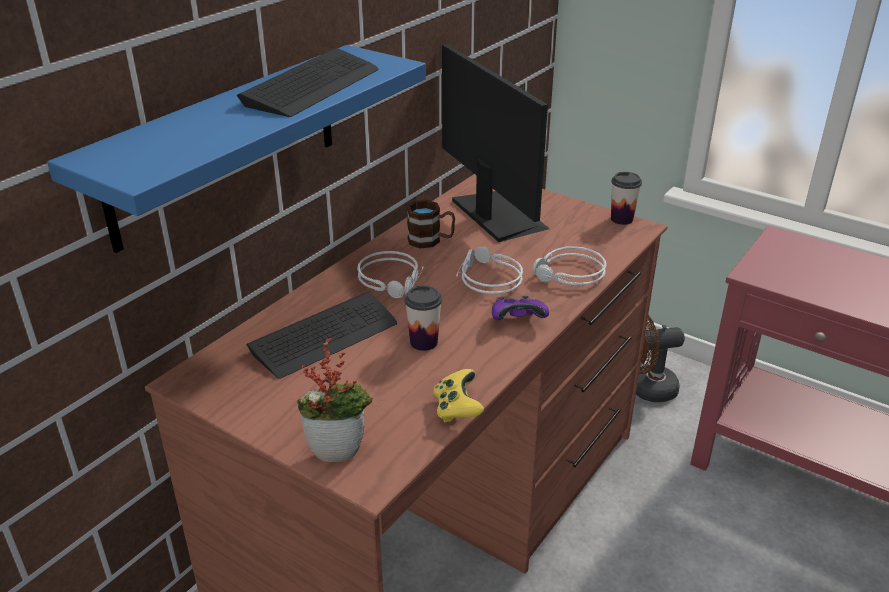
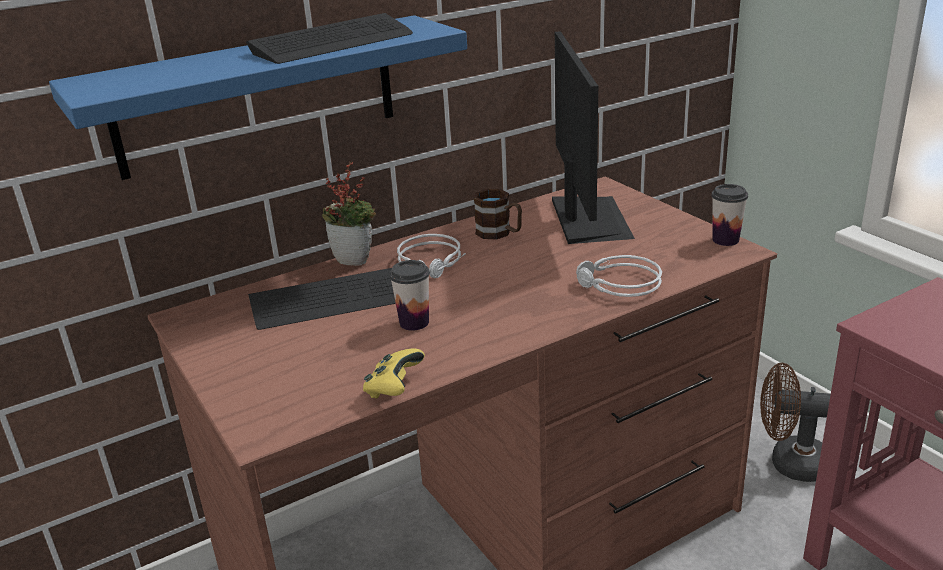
camera: 25 degrees right, 5 degrees down
(339, 450) = (255, 401): potted plant -> potted plant (356, 260)
(486, 278) = (527, 275): grey headphones -> none
(518, 321) = (525, 319): purple game controller -> none

